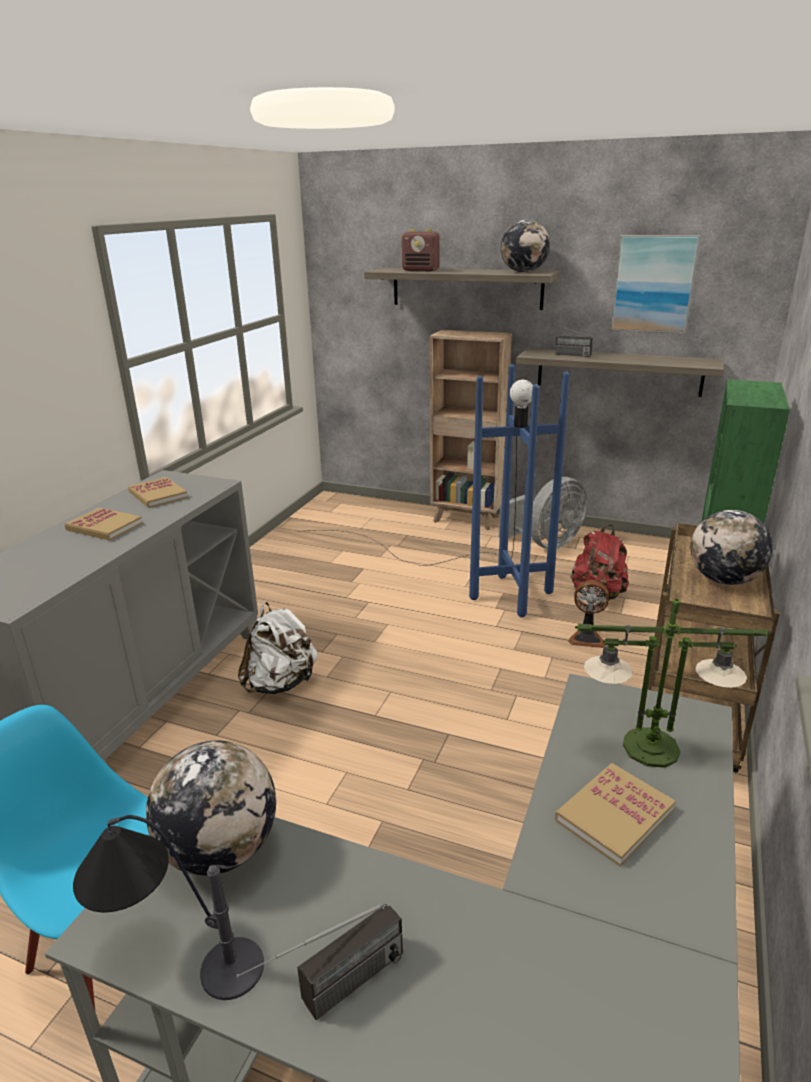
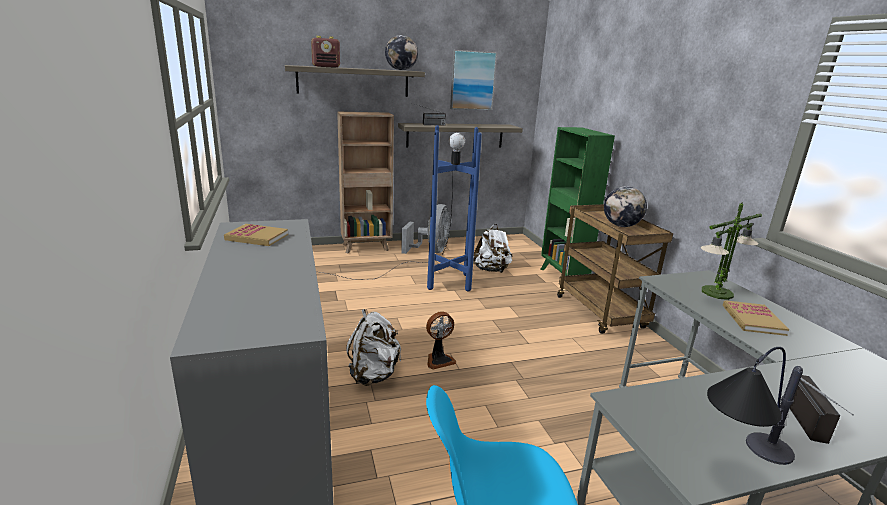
camera: 40 degrees left, 5 degrees down
(104, 527) = (257, 264): book -> none
(221, 850) = (663, 408): globe -> none
(587, 638) = (513, 292): fan -> fan (439, 360)
(598, 595) = (491, 270): red backpack -> white backpack

